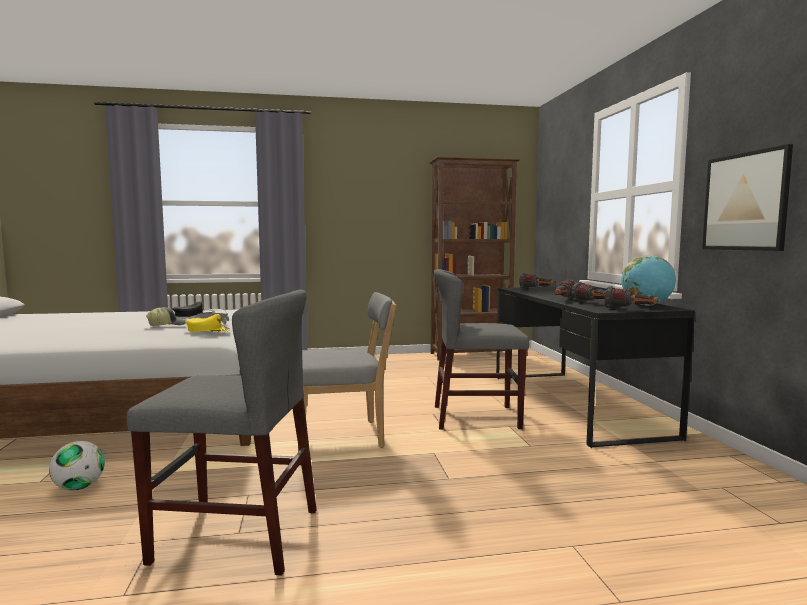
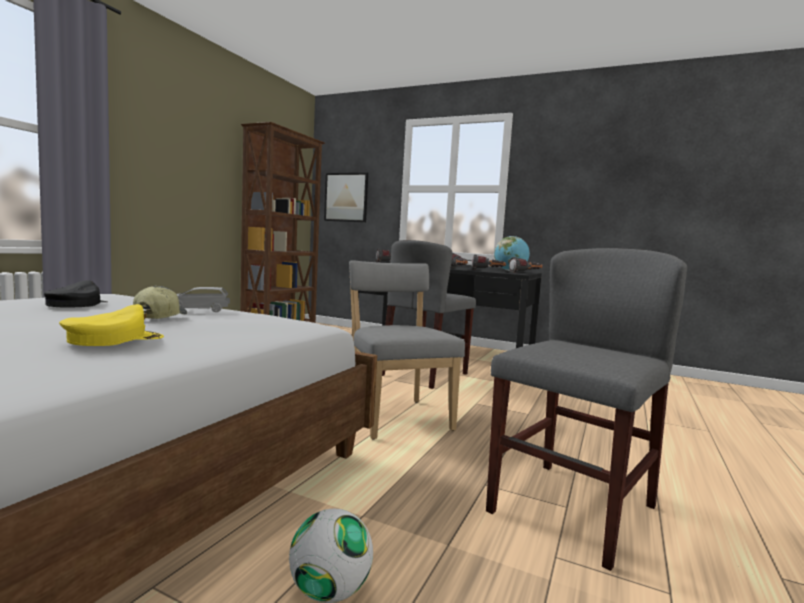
camera: 55 degrees left, 0 degrees up
(208, 330) = (261, 315): yellow cap -> yellow cap (114, 339)
(344, 437) = (396, 416): grey chair -> grey chair turned 45 degrees counterclockwise
(745, 201) = (562, 205): picture -> picture (346, 197)

